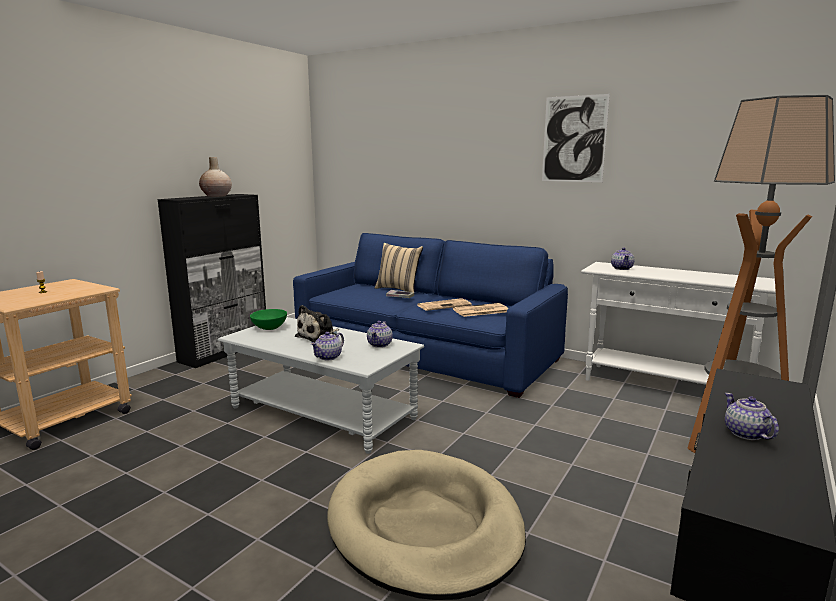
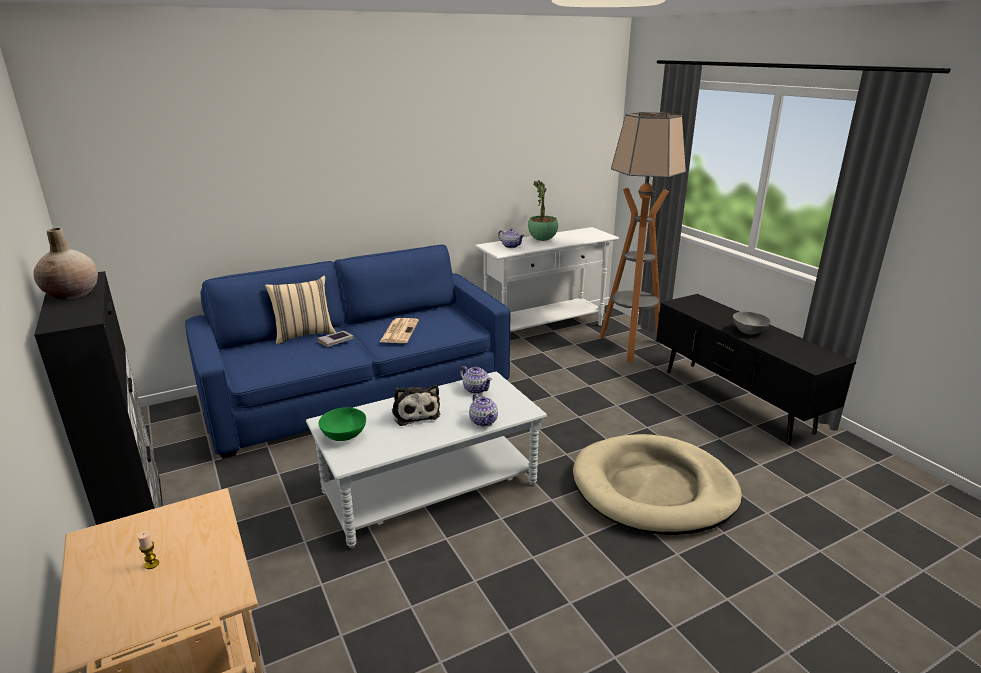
camera: 60 degrees left, 10 degrees up
(480, 311) = (438, 323): newspaper -> none
(574, 139) = (444, 133): picture -> none
(671, 272) = (542, 240): none -> potted plant
(746, 434) = (749, 331): teapot -> grey bowl

